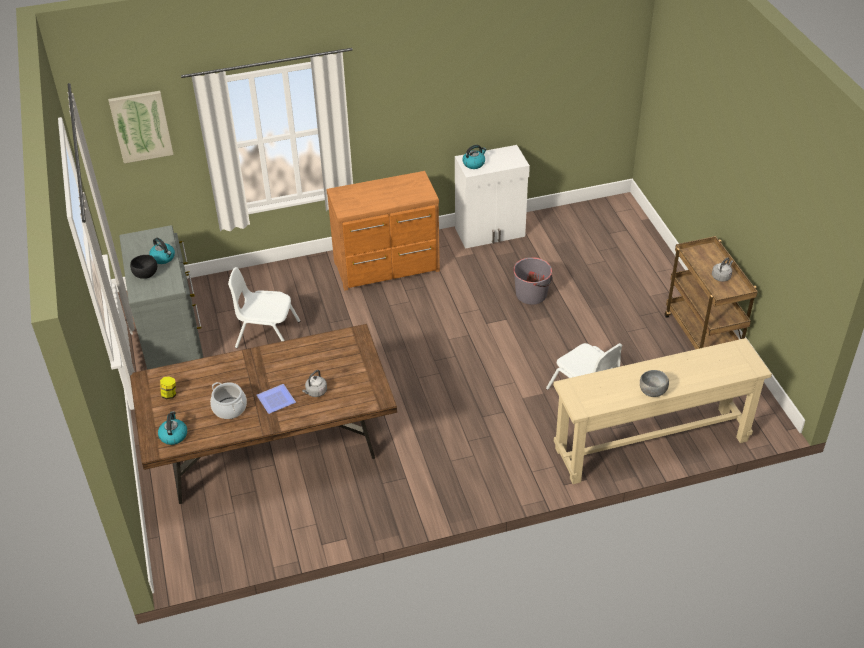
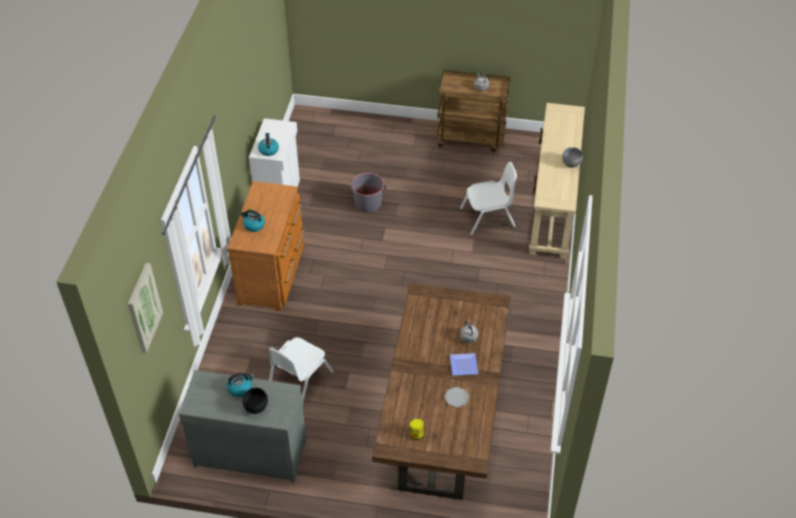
camera: 65 degrees left, 5 degrees up
(173, 435) = (467, 444): kettle -> kettle (253, 225)
(229, 408) = (456, 398): cooking pot -> plate

